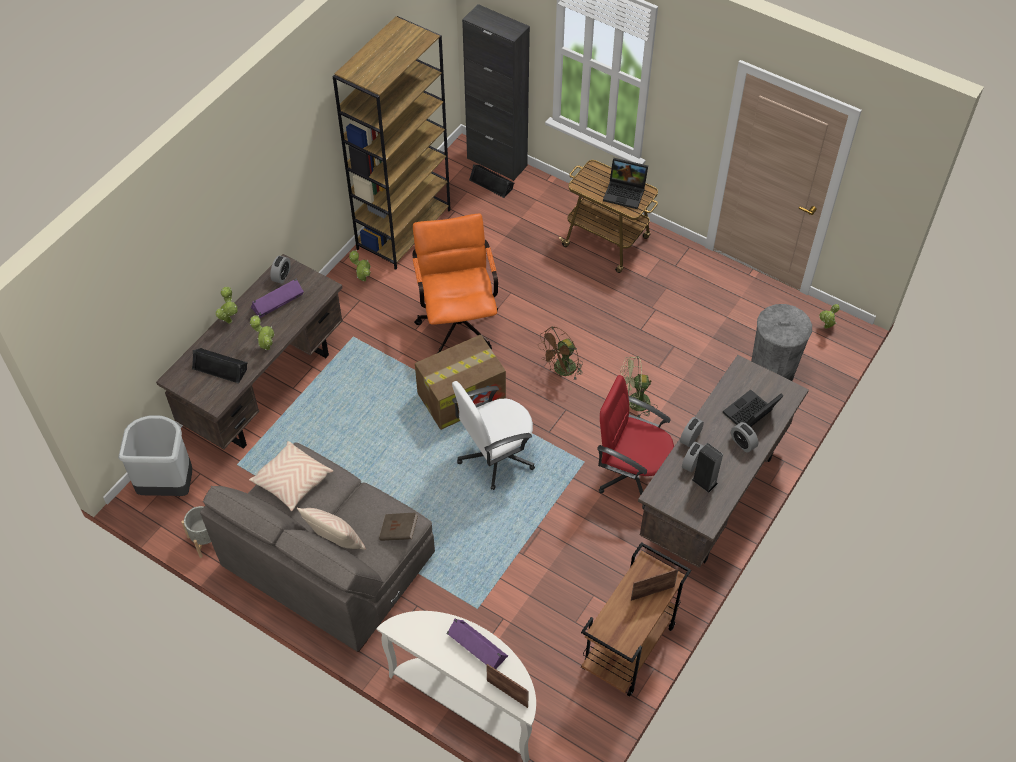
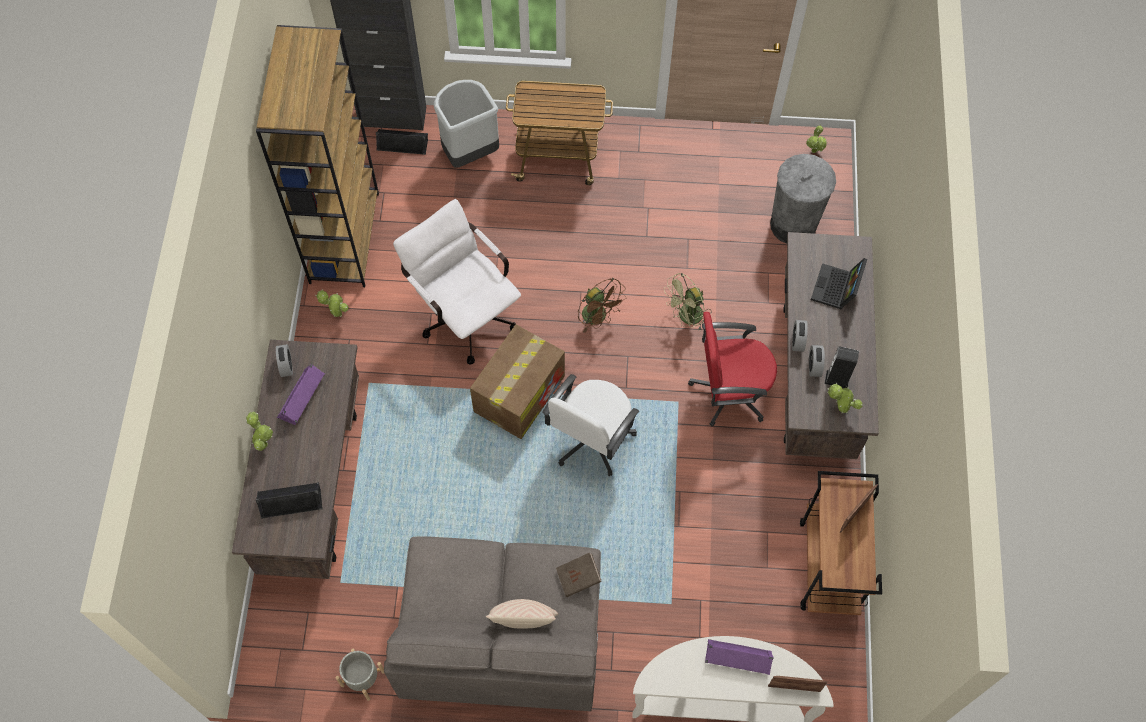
camera: 30 degrees left, 10 degrees up
(169, 485) = (284, 642): grey trash can -> grey trash can (469, 152)
(266, 347) = (324, 453): potted plant -> potted plant (840, 408)
(292, 481) = (439, 582): beige pillow -> none
(457, 321) = (464, 313): orange office chair -> white office chair
(561, 371) = (598, 317): brown fan -> brown fan turned 60 degrees counterclockwise
(625, 193) = (575, 104): laptop -> none
(742, 443) = (847, 322): alarm clock -> none

